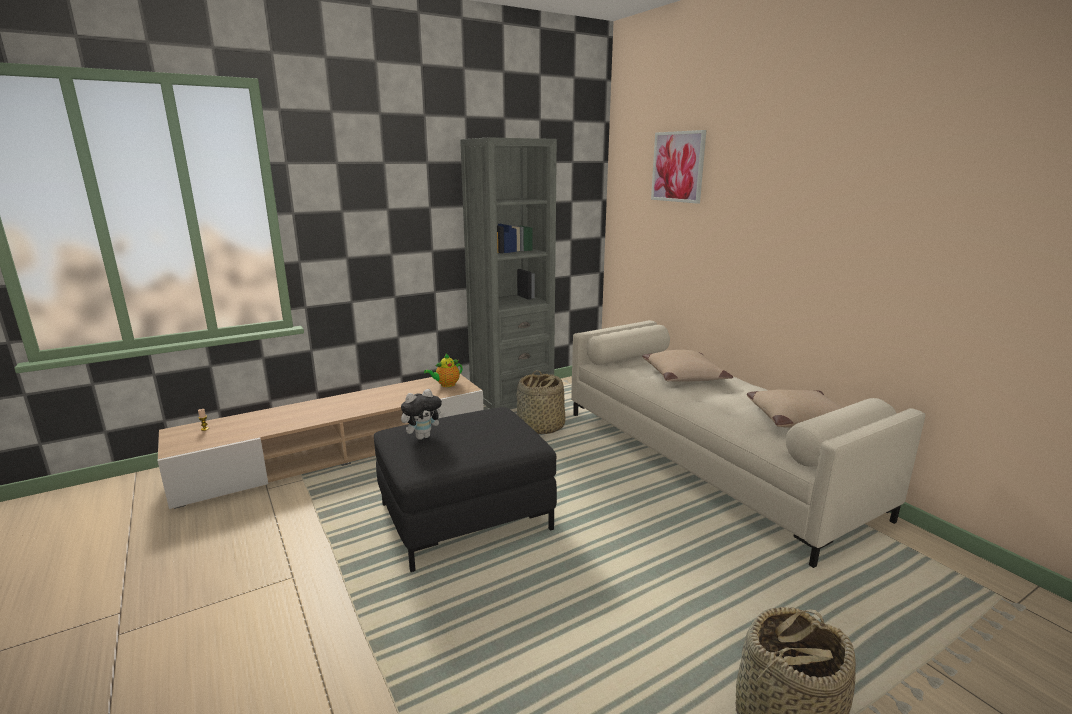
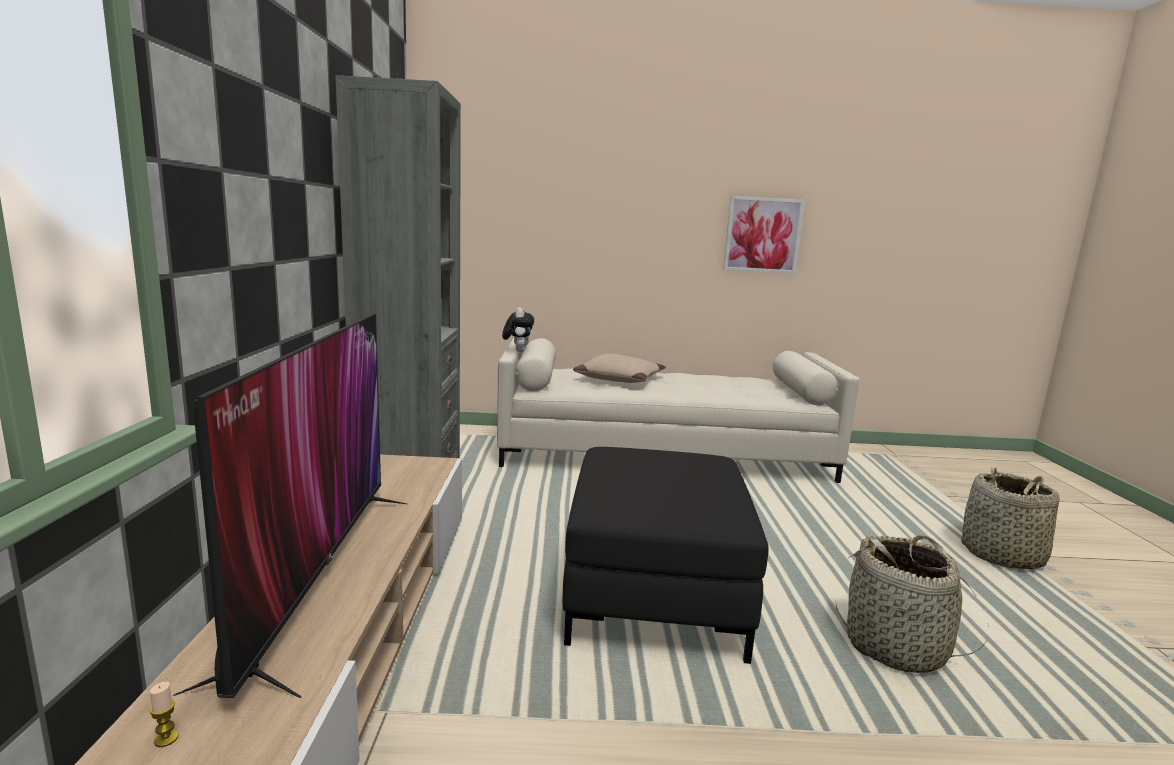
camera: 60 degrees left, 5 degrees down
(319, 409) = (318, 574): none -> television
(423, 436) = (639, 497): plush toy -> plush toy (518, 351)
(446, 385) = (403, 470): teapot -> none
(540, 427) = (500, 489): basket -> basket (896, 647)
(678, 167) = (538, 160): picture -> picture (762, 235)
(798, 419) = (745, 383): beige pillow -> none

